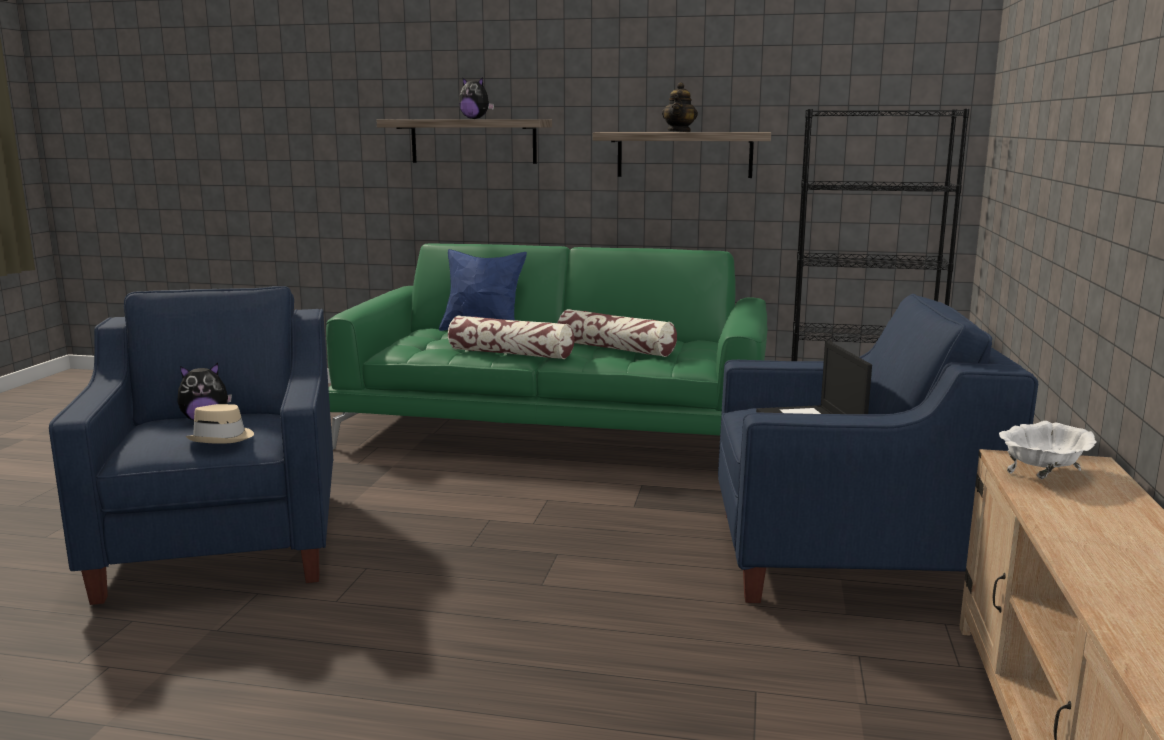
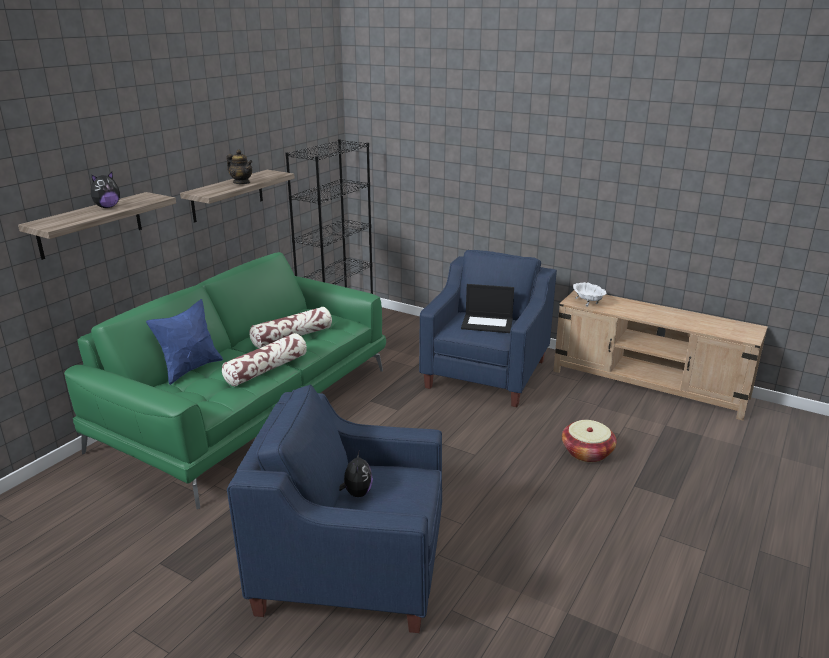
camera: 70 degrees left, 10 degrees up
(222, 438) = (412, 483): beige hat -> none
(632, 704) = (587, 452): none -> basket

